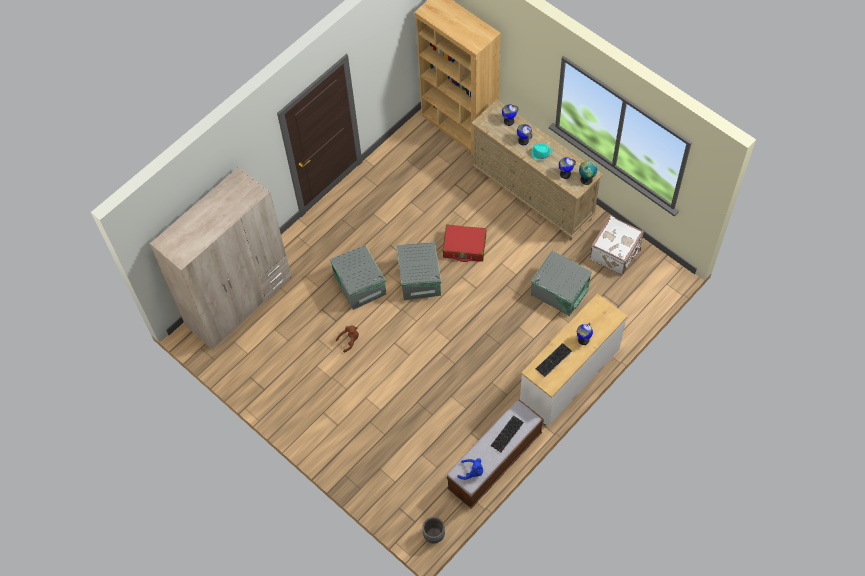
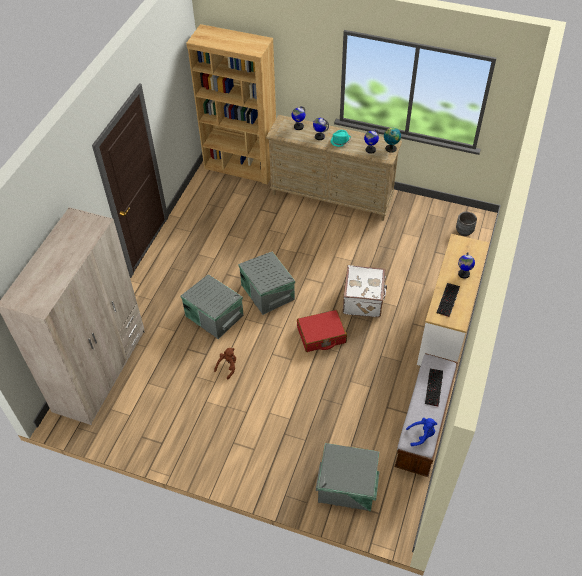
camera: 25 degrees left, 10 degrees down
(434, 534) = (405, 518): grey planter -> grey planter (464, 231)
(464, 247) = (294, 254): red suitcase -> red suitcase (321, 335)
(559, 292) = (397, 262): grey storage box -> grey storage box (347, 487)
(616, 253) = (426, 218): white suitcase -> white suitcase (364, 300)

